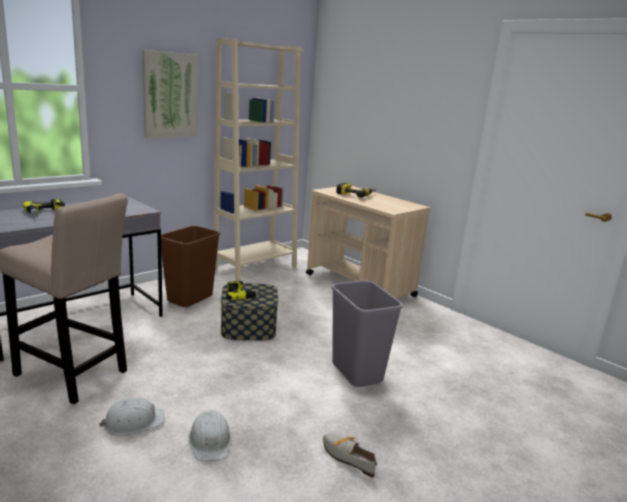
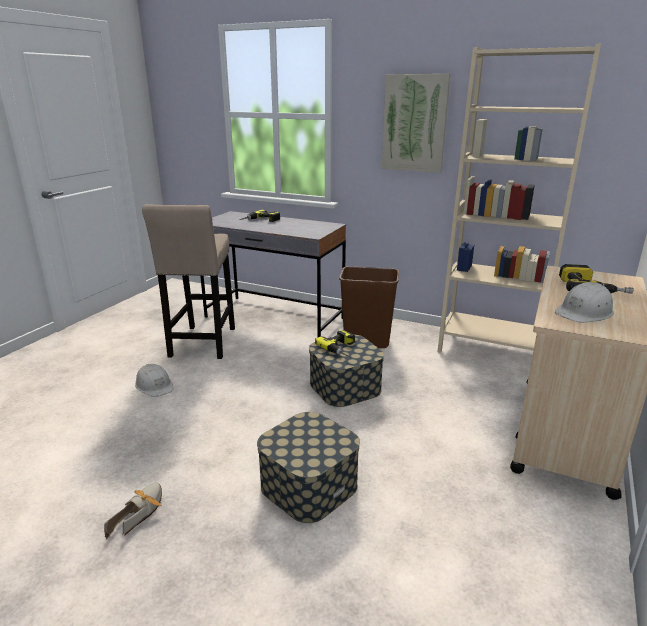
camera: 70 degrees right, 5 degrees up
(210, 441) = (142, 425): white hard hat -> white hard hat (584, 312)
(357, 373) = (309, 485): grey trash can -> storage box

